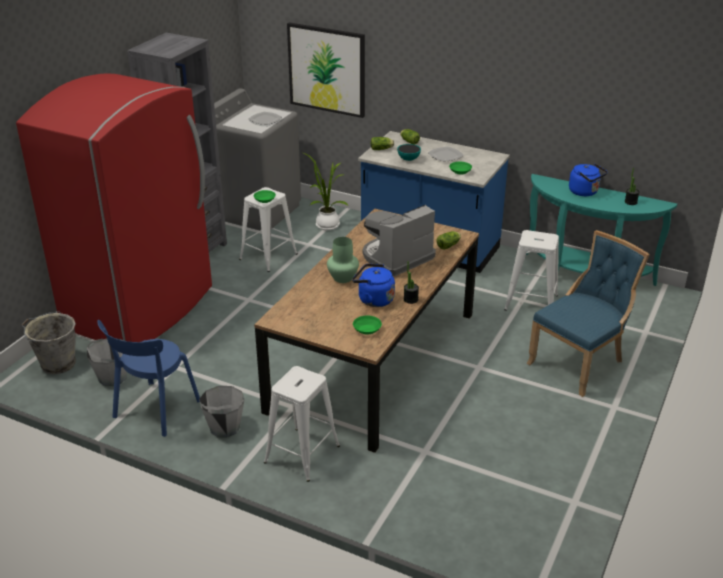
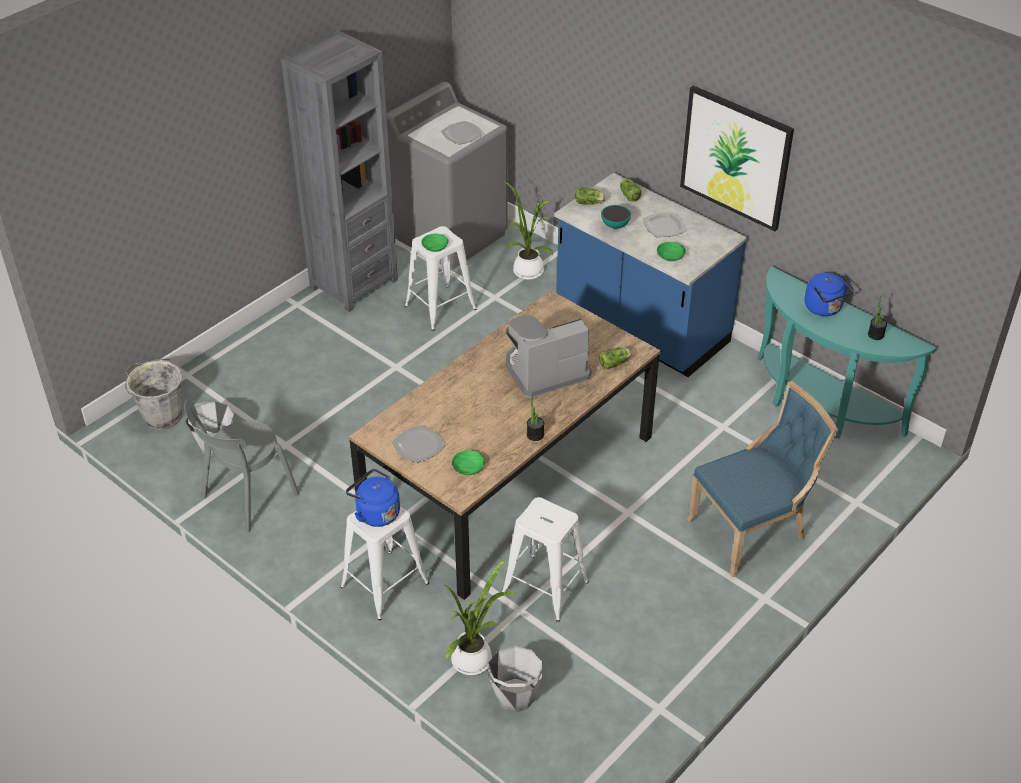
camera: 15 degrees right, 10 degrees up
(141, 308) = (272, 358): red fridge -> none
(154, 411) = (246, 498): blue chair -> grey chair
(224, 427) = (313, 534): grey bucket -> grey bucket (515, 696)
(318, 321) = (419, 445): none -> plate
(327, 69) = (546, 81): picture -> picture (736, 157)
(342, 278) = (470, 389): green vase -> none
(373, 299) = (493, 427): blue kettle -> blue kettle (375, 513)
(404, 495) = (475, 659): none -> potted plant
(531, 303) = (732, 433): white stool -> white stool (545, 587)

